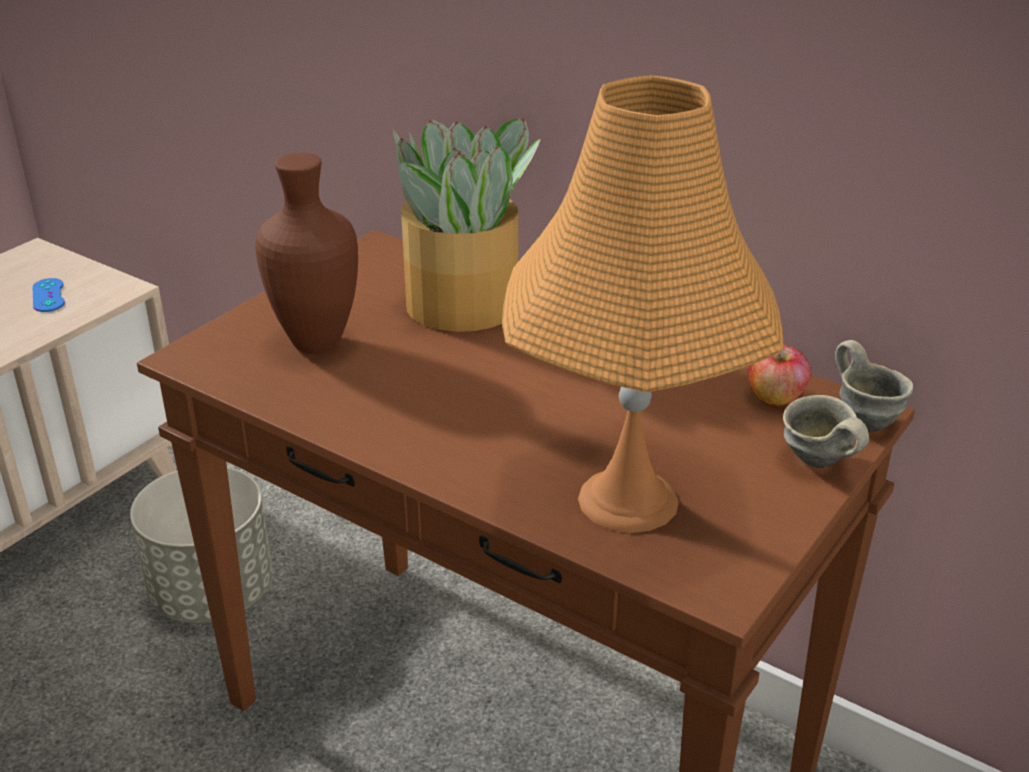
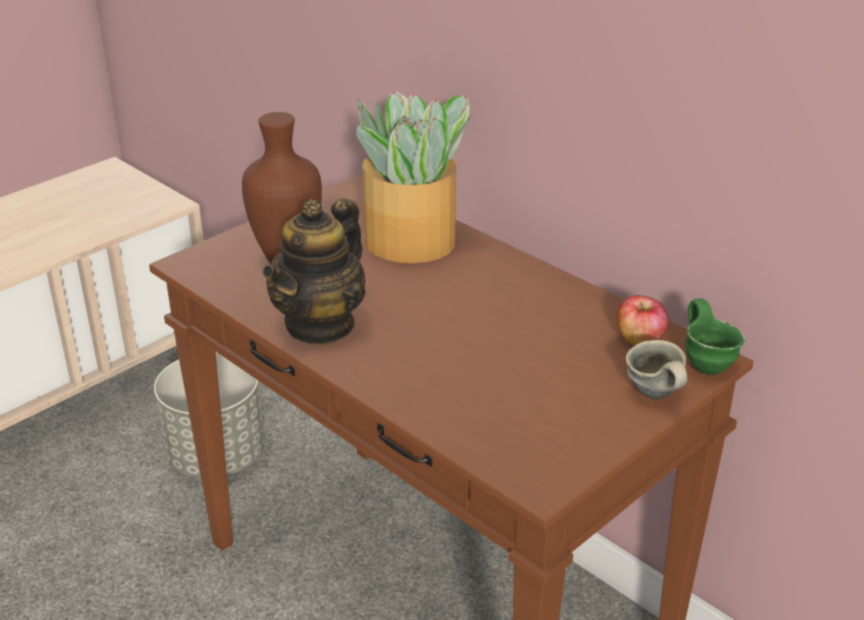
camera: 10 degrees right, 0 degrees up
(48, 295) = (113, 204): blue game controller -> none
(382, 418) = (320, 324): none -> teapot
(629, 500) = (492, 408): orange table lamp -> none
(866, 418) = (708, 364): grey mug -> green mug

